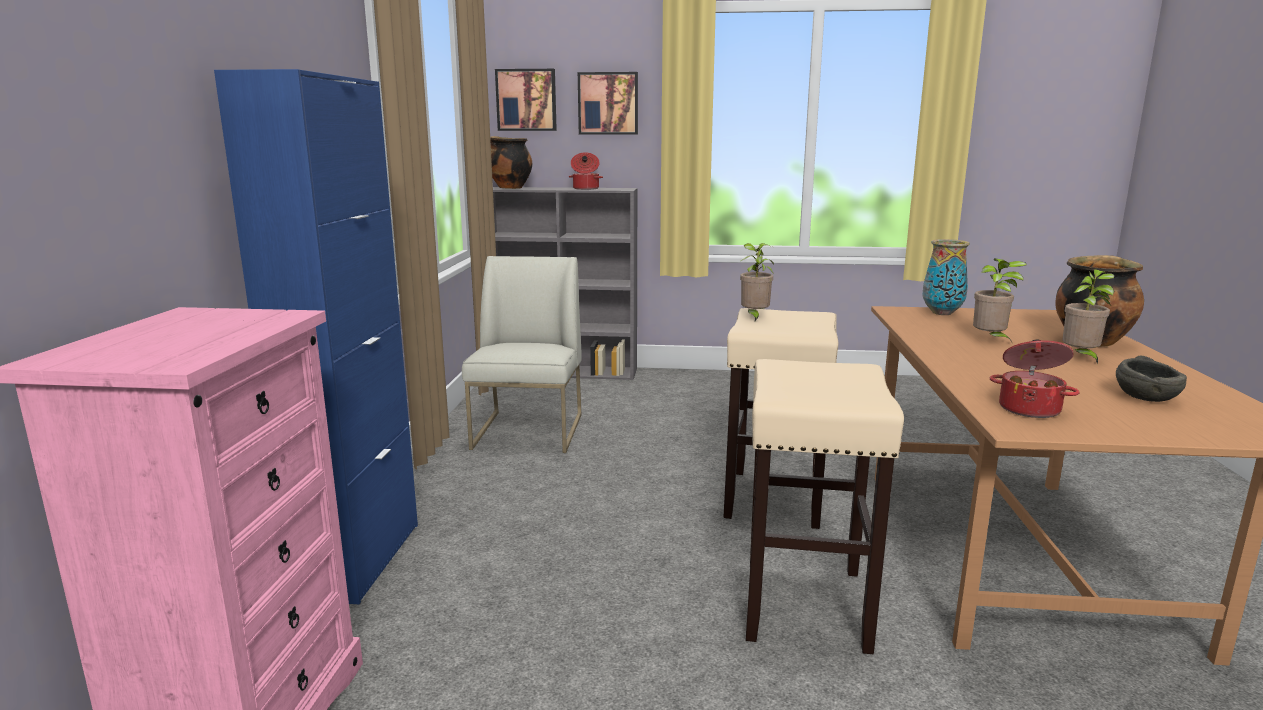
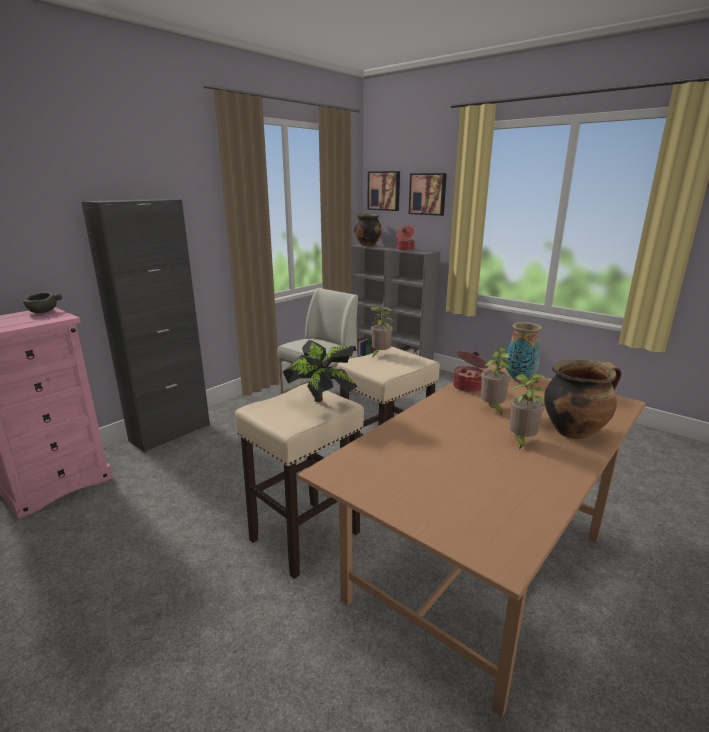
camera: 35 degrees right, 5 degrees up
(359, 559) = (170, 433): blue cabinet -> black cabinet
(839, 373) = (322, 404): none -> potted plant
(1029, 408) = (372, 463): cooking pot -> cooking pot (469, 387)
(1146, 398) = (475, 486): grey bowl -> grey bowl (43, 312)

